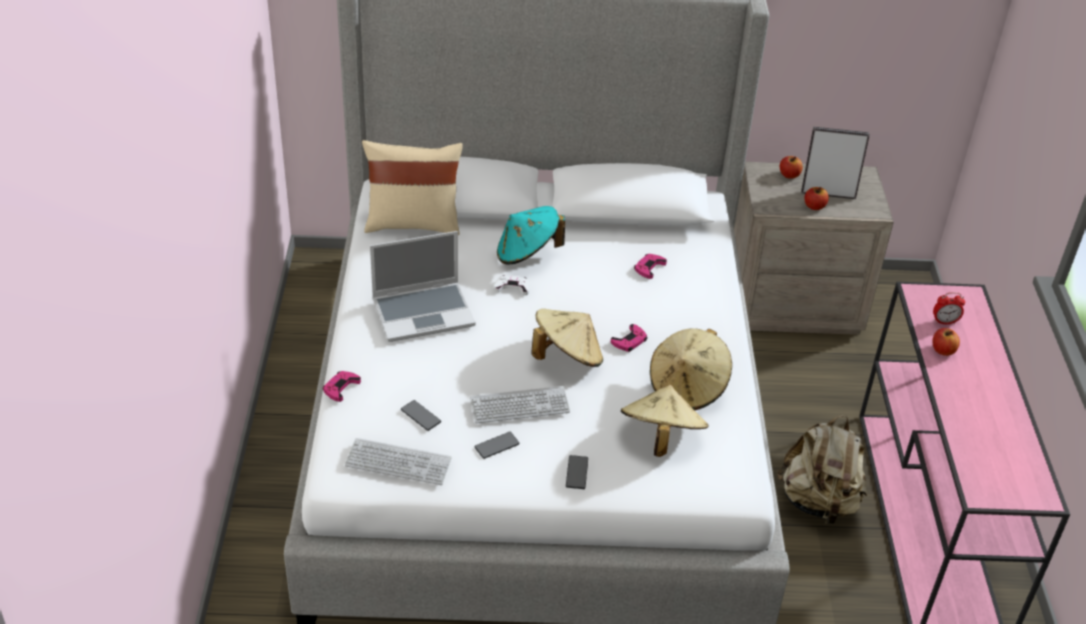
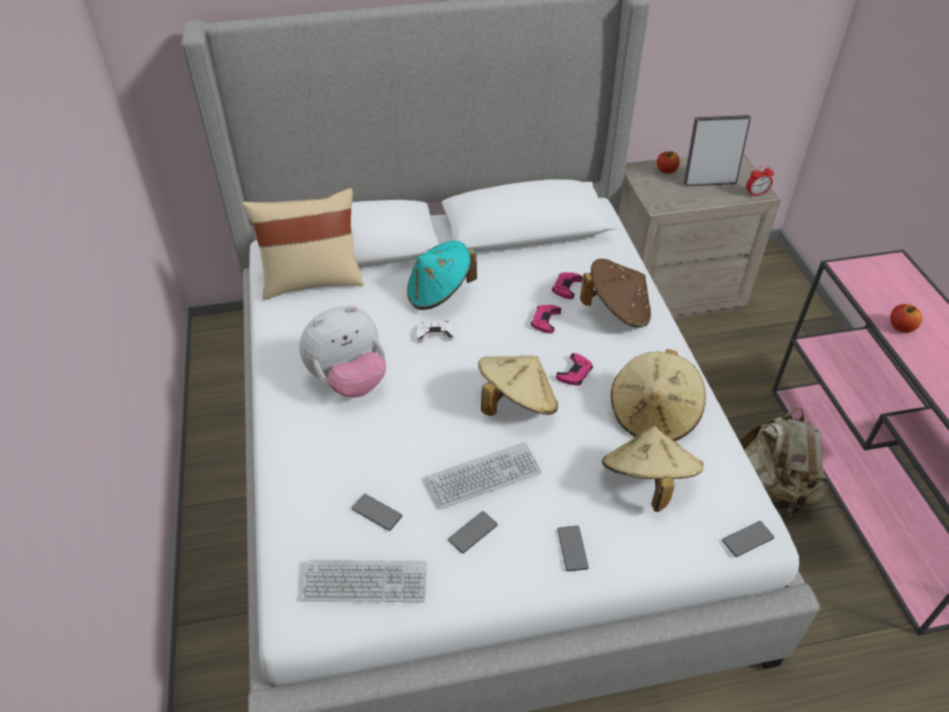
camera: 10 degrees left, 5 degrees up
(341, 388) = (276, 493): pink game controller -> pink game controller (545, 320)
(424, 312) = (349, 380): laptop -> plush toy
(689, 297) = (617, 312): none -> brown hat
(731, 494) = (747, 539): none -> phone
(814, 206) = (702, 197): apple -> none
(944, 322) = (887, 295): alarm clock -> alarm clock (756, 194)

